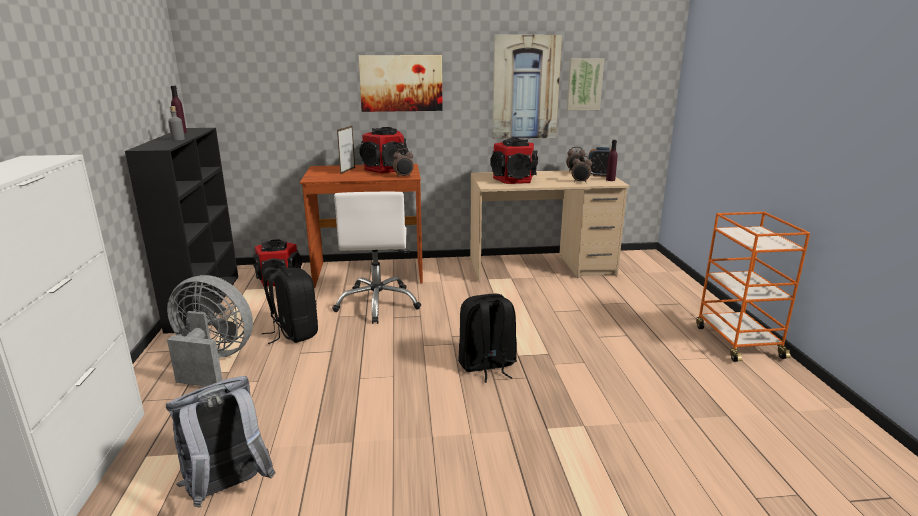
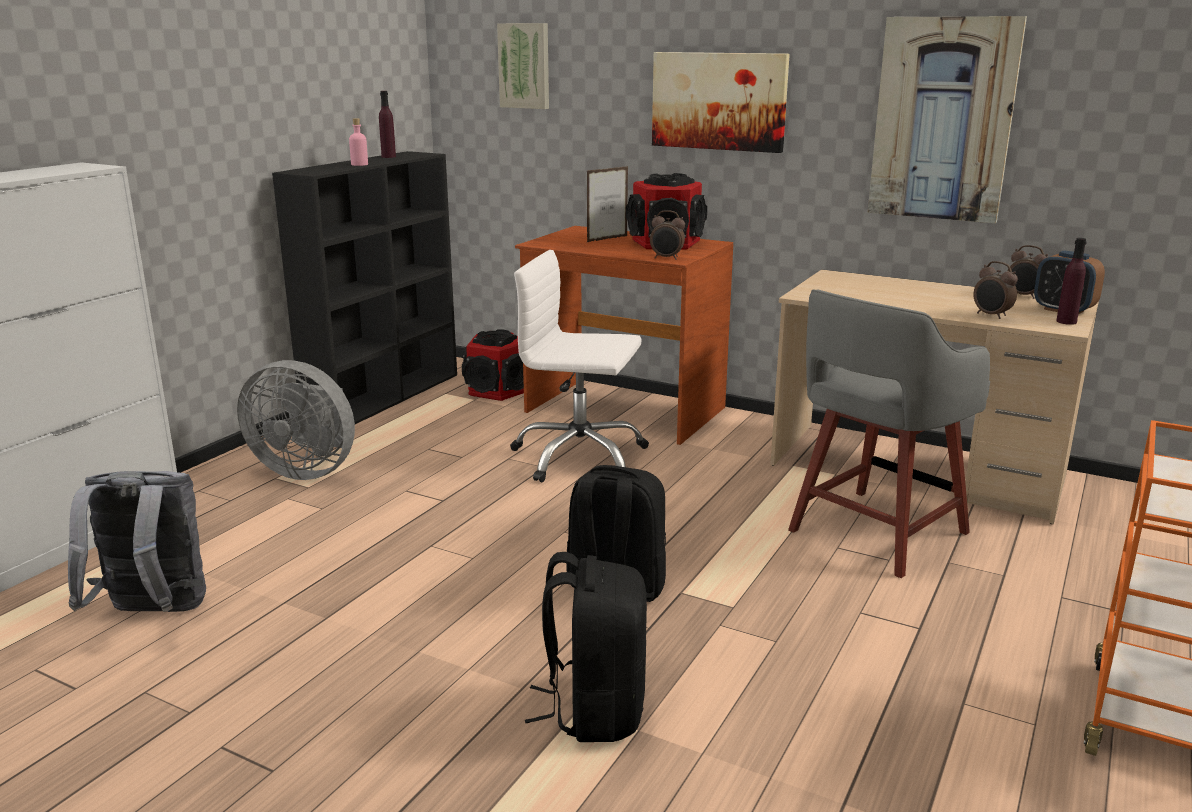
camera: 35 degrees right, 0 degrees up
(178, 139) = (359, 164): grey bottle -> pink bottle
(212, 361) = (307, 470): grey fan -> grey fan turned 150 degrees clockwise
(294, 333) = (430, 464): black backpack -> black backpack (594, 709)
(378, 304) = (579, 457): white office chair -> white office chair turned 75 degrees clockwise
(514, 179) = (872, 292): speaker -> none
(560, 300) = (873, 533): none -> grey stool
(584, 84) = (1072, 119): picture -> picture (525, 66)

